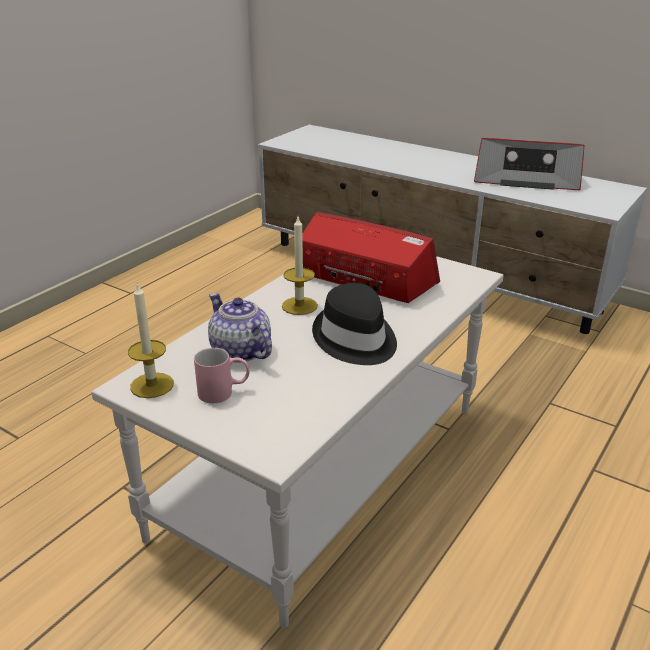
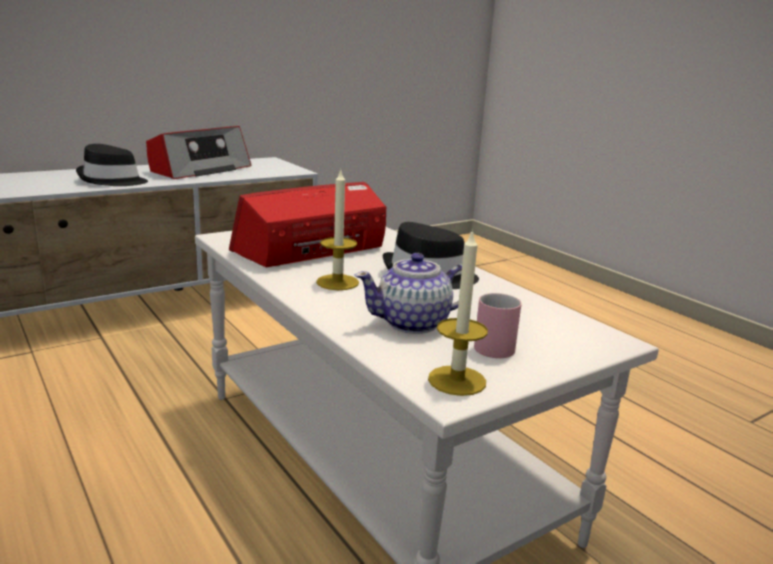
camera: 70 degrees left, 10 degrees down
(435, 169) = (112, 180): none -> black hat

